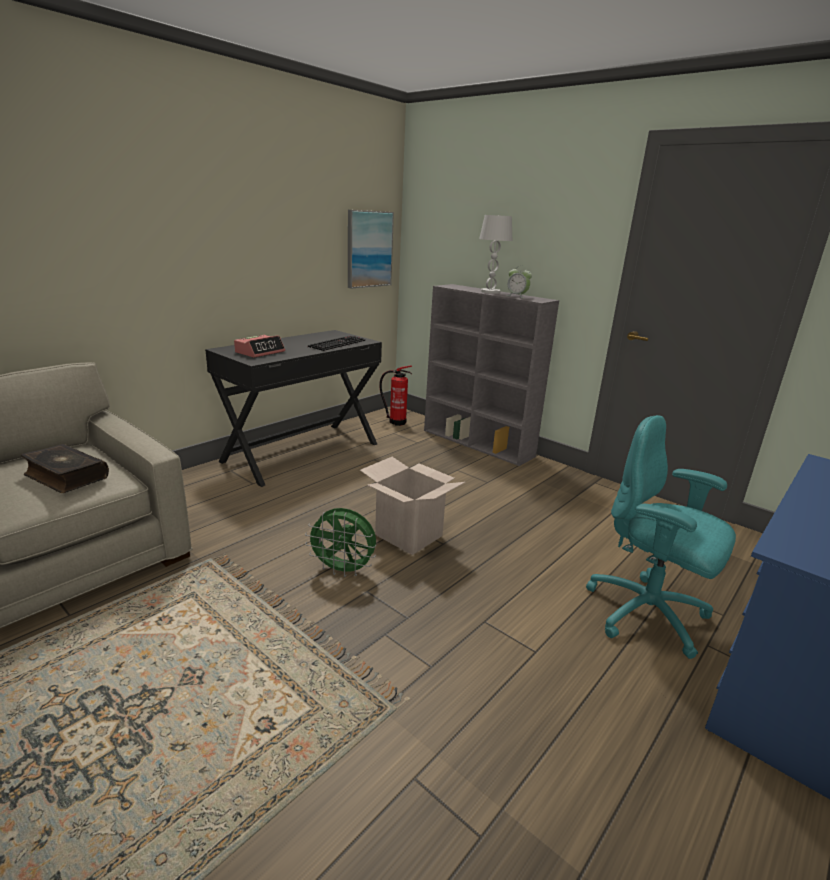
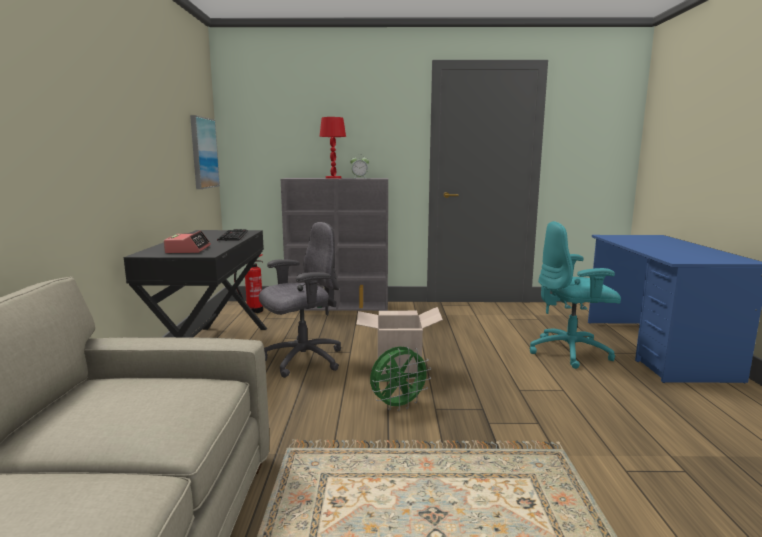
camera: 40 degrees left, 10 degrees down
(65, 477) = (161, 399): book -> none
(350, 487) = (302, 360): none -> grey office chair
(490, 292) = (333, 178): white table lamp -> red table lamp

